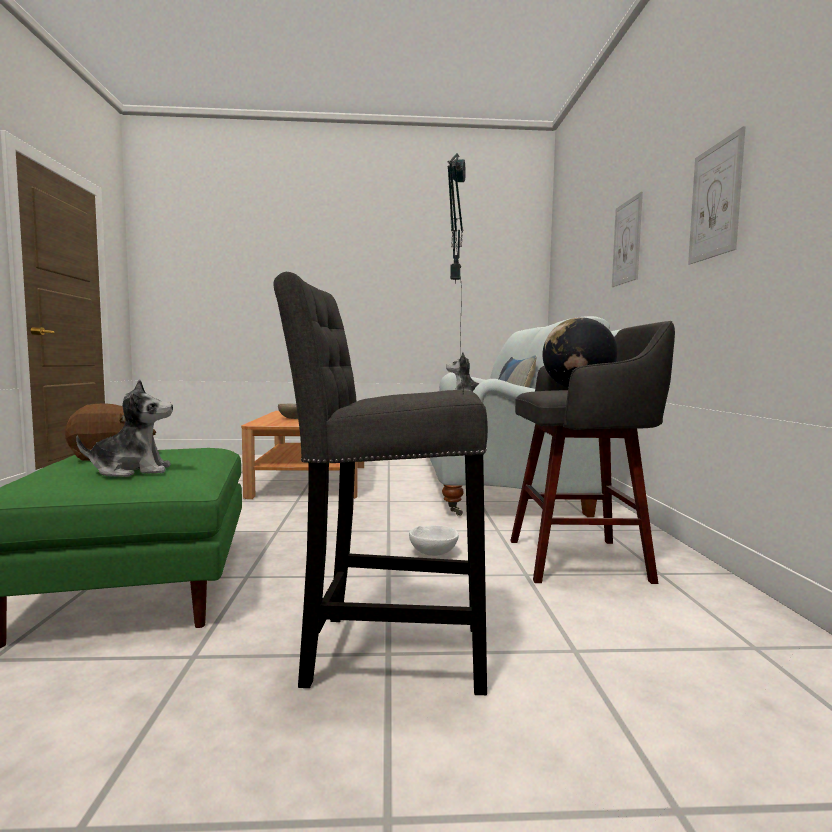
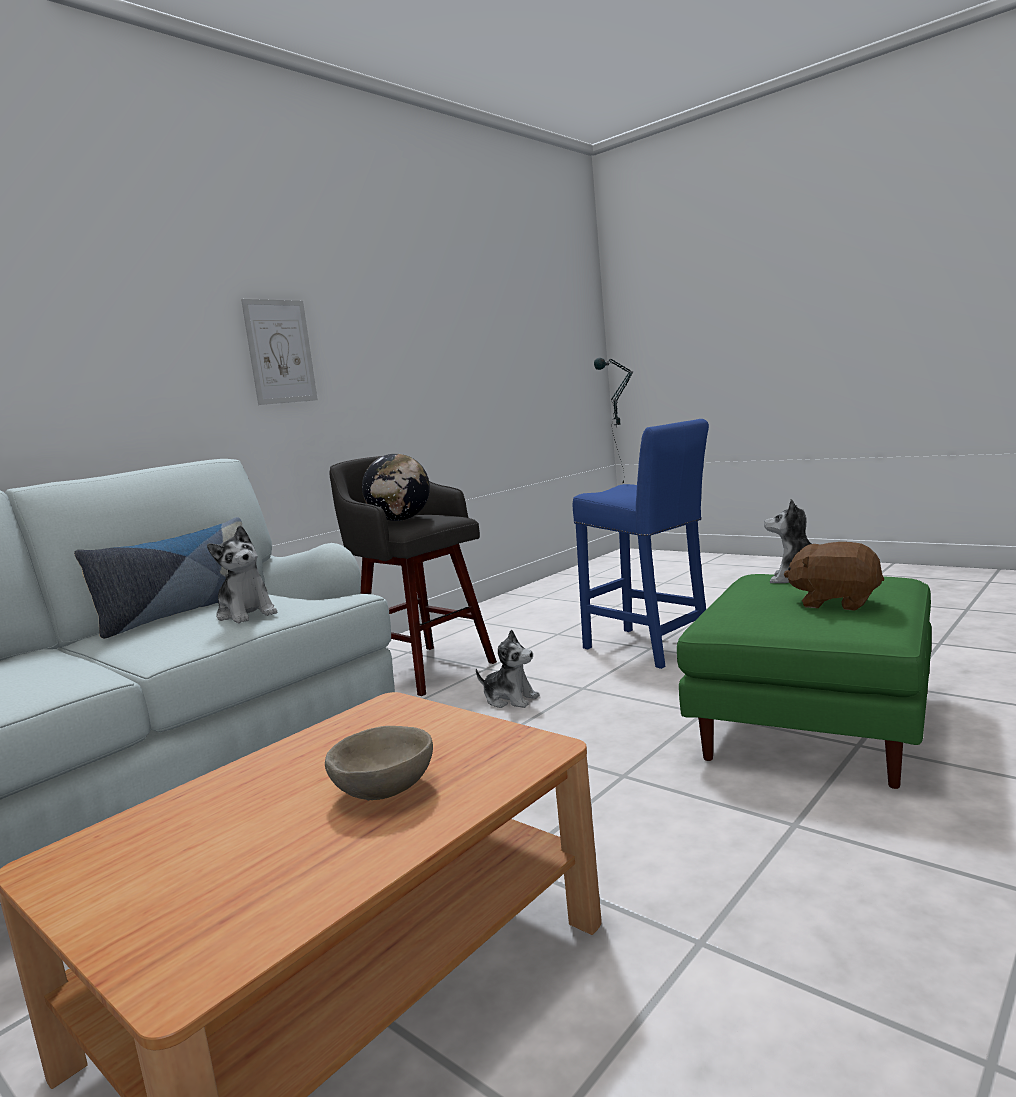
camera: 135 degrees left, 5 degrees up
(386, 652) = (650, 648): grey stool -> blue stool
(433, 553) = (510, 699): white bowl -> plush toy
(627, 242) = (94, 353): picture -> none

